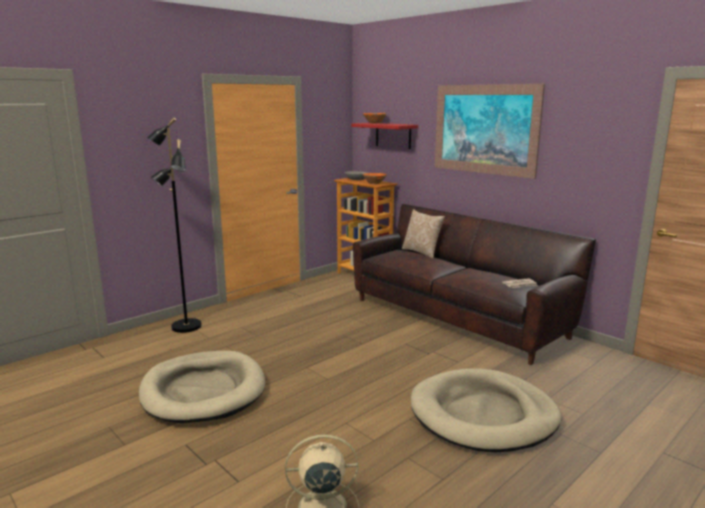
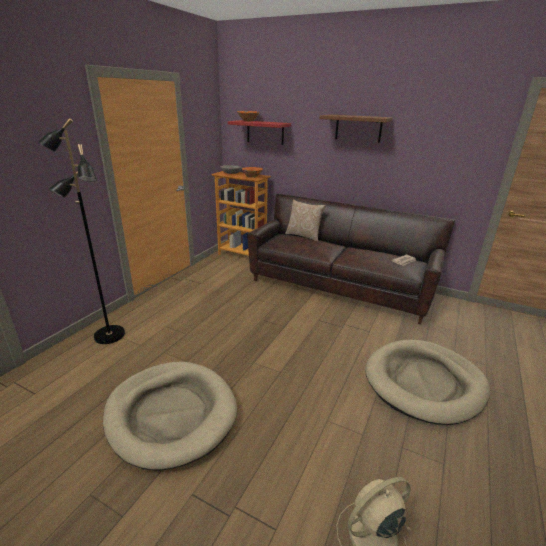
camera: 20 degrees left, 10 degrees up
(485, 129) = (358, 128): picture -> brown shelf

